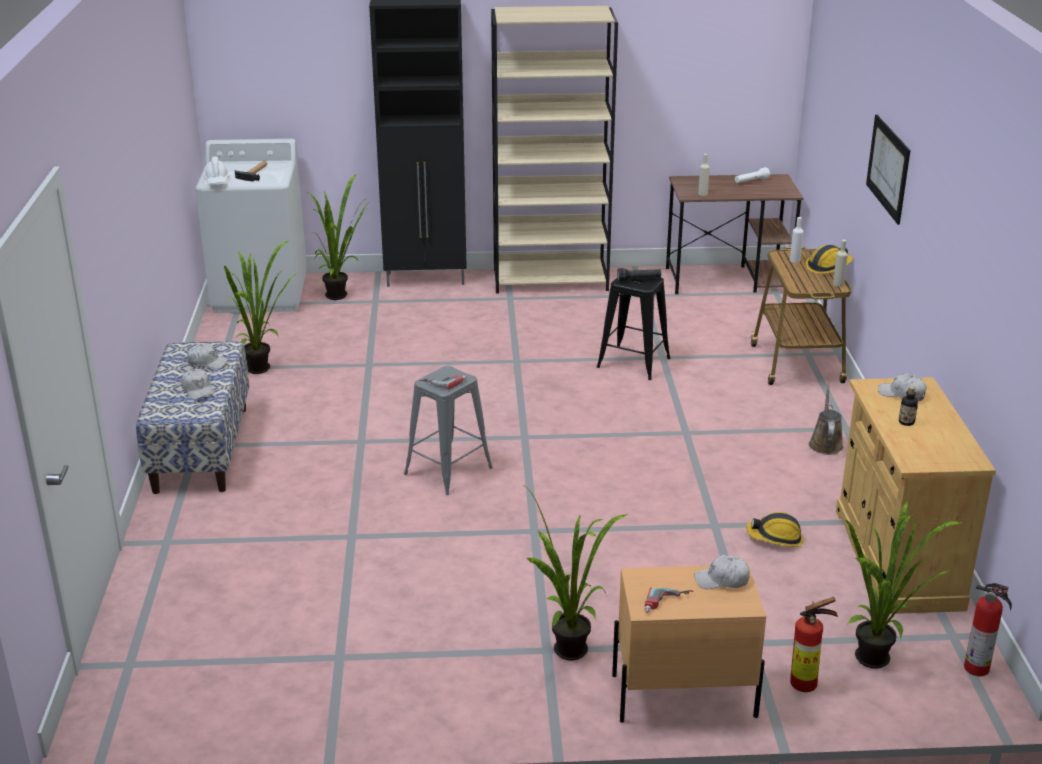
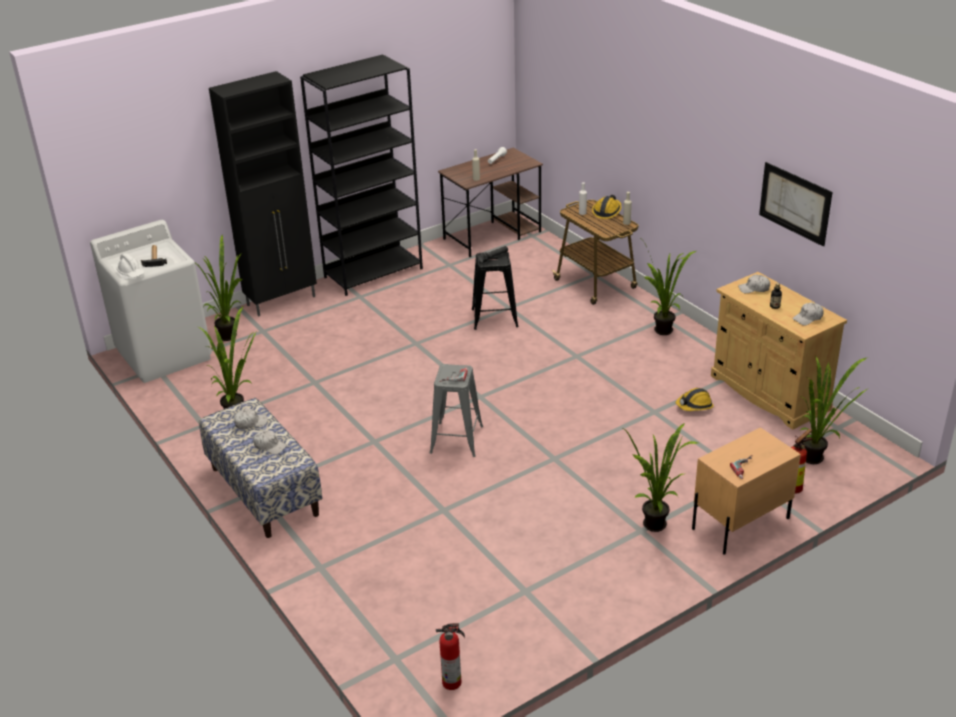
camera: 30 degrees left, 5 degrees up
(551, 280) = (374, 273): beige bookcase -> black bookcase
(722, 580) = (757, 442): white cap -> white cap (808, 318)
(825, 443) = (663, 333): brown watering can -> potted plant
(888, 168) = (658, 137): picture -> picture (795, 203)
(978, 668) = (866, 441): fire extinguisher -> fire extinguisher (453, 682)

